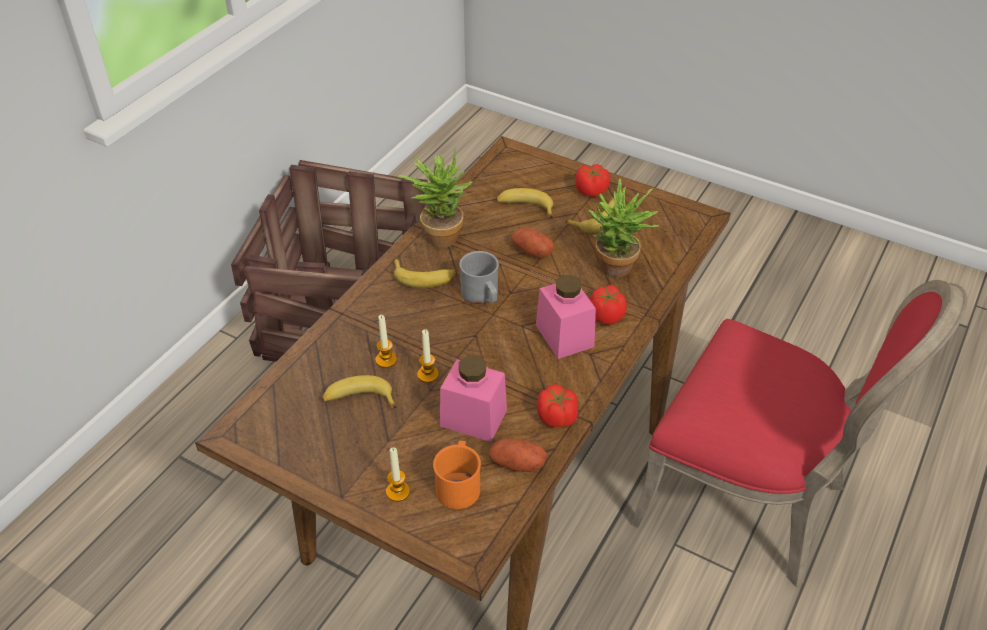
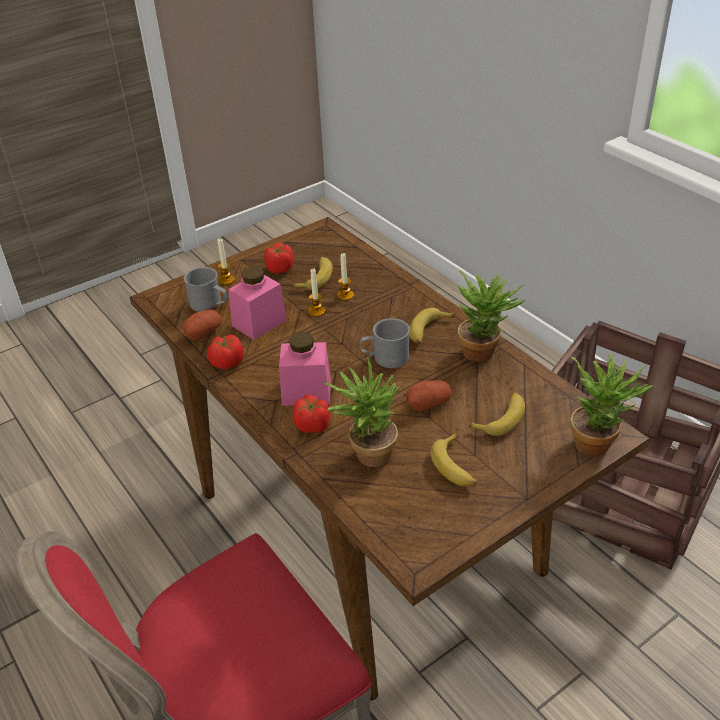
camera: 115 degrees right, 5 degrees down
(459, 484) = (210, 304): orange mug -> grey mug
(522, 156) = (598, 442): none -> potted plant
(591, 191) = (509, 480): tomato -> tomato (279, 268)

